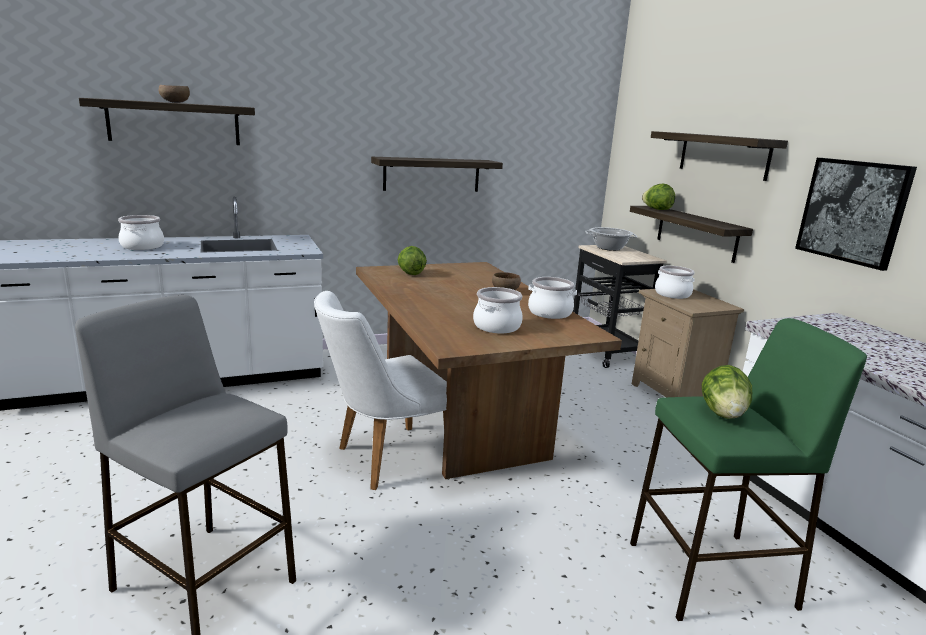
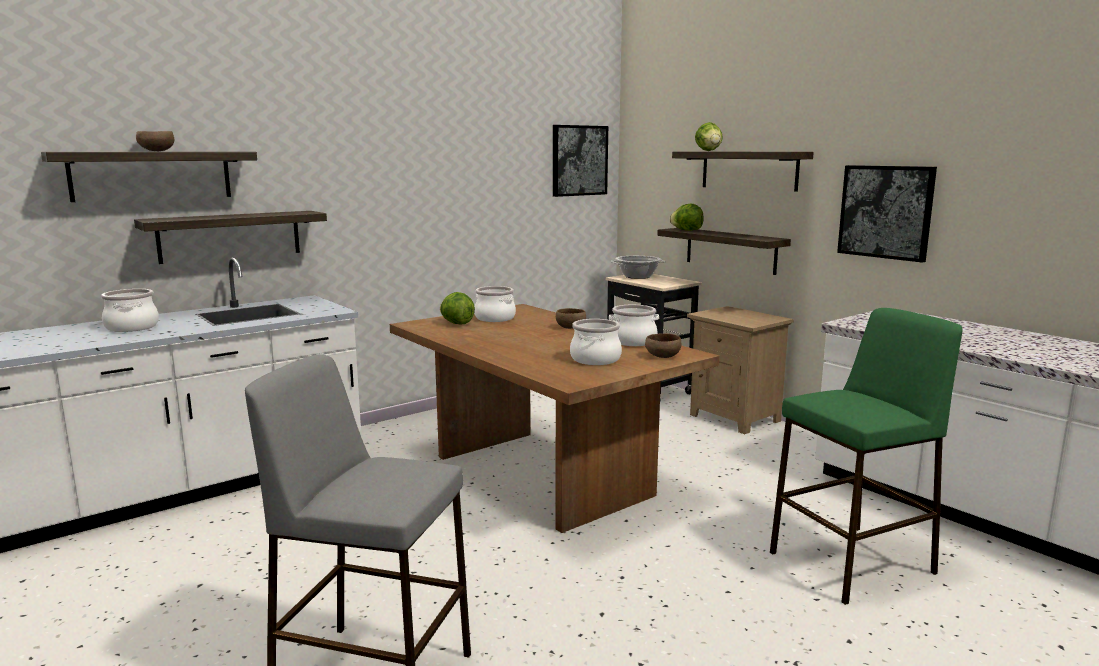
camera: 15 degrees left, 5 degrees down
(383, 459) = (484, 527): white chair -> none
(432, 174) = (444, 214): shelf -> shelf (230, 236)
(563, 333) = (662, 356): none -> brown bowl
(570, 134) = (579, 160): none -> picture
(672, 294) = (721, 314): cooking pot -> cooking pot (494, 318)
(723, 414) = (849, 400): lettuce -> lettuce (708, 151)

